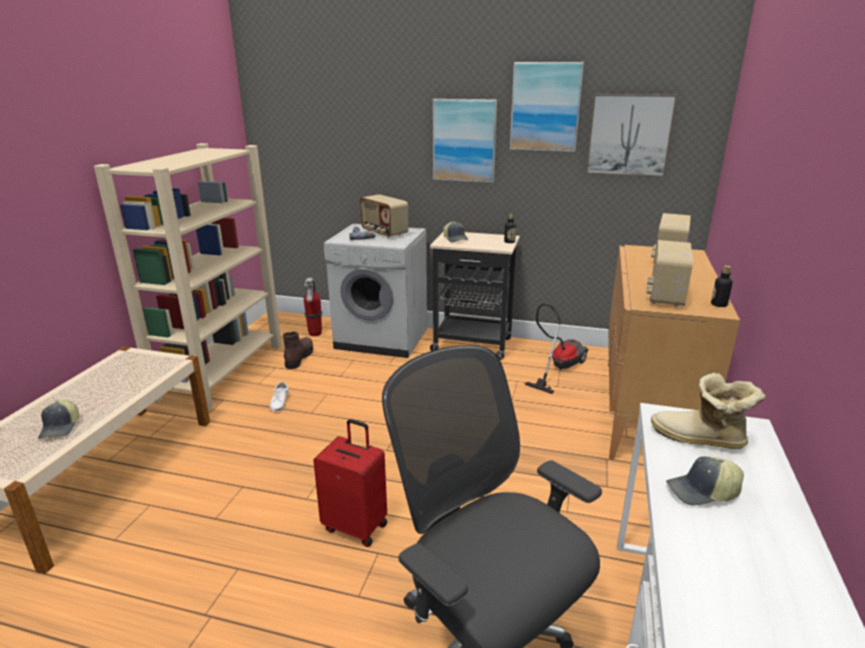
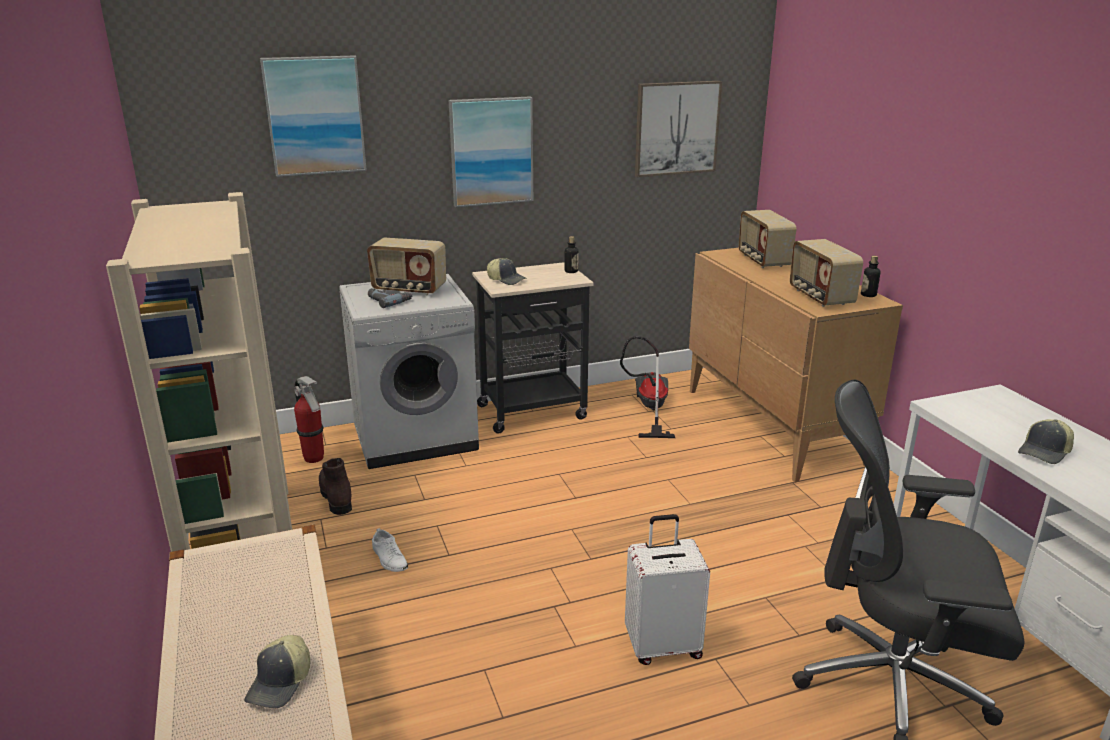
camera: 35 degrees left, 0 degrees up
(61, 427) = (281, 683): cap -> cap turned 60 degrees clockwise
(356, 526) = (662, 646): red suitcase -> white suitcase
(545, 107) = (587, 102): picture -> picture (315, 116)
(699, 440) = (988, 416): boot -> none

